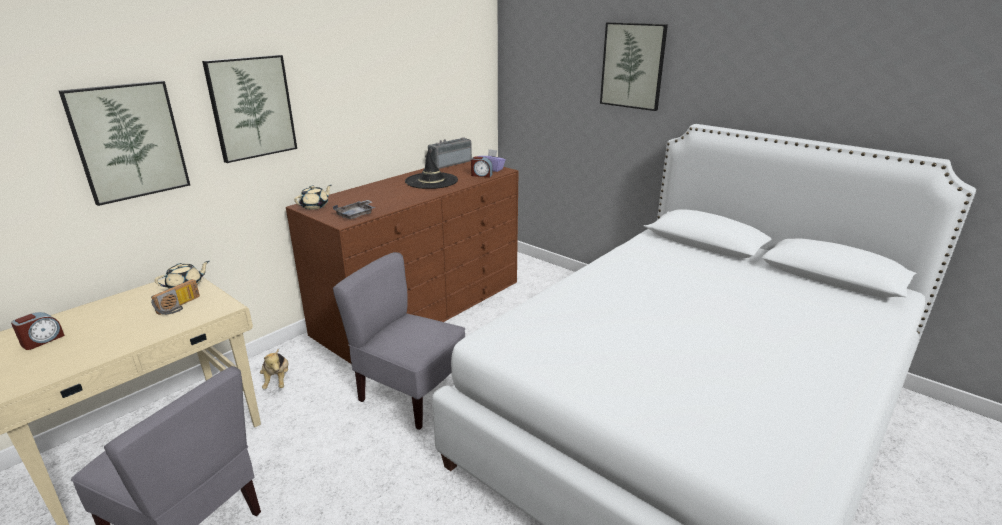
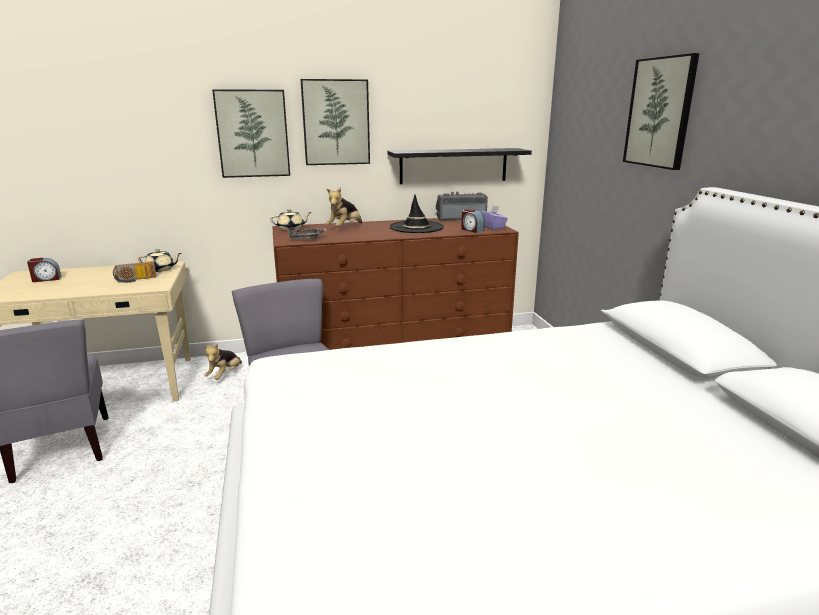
camera: 35 degrees right, 5 degrees down
(129, 141) = (147, 148): picture -> picture (336, 122)
(369, 195) = (345, 228): none -> plush toy
(434, 115) = (453, 166): none -> black shelf

